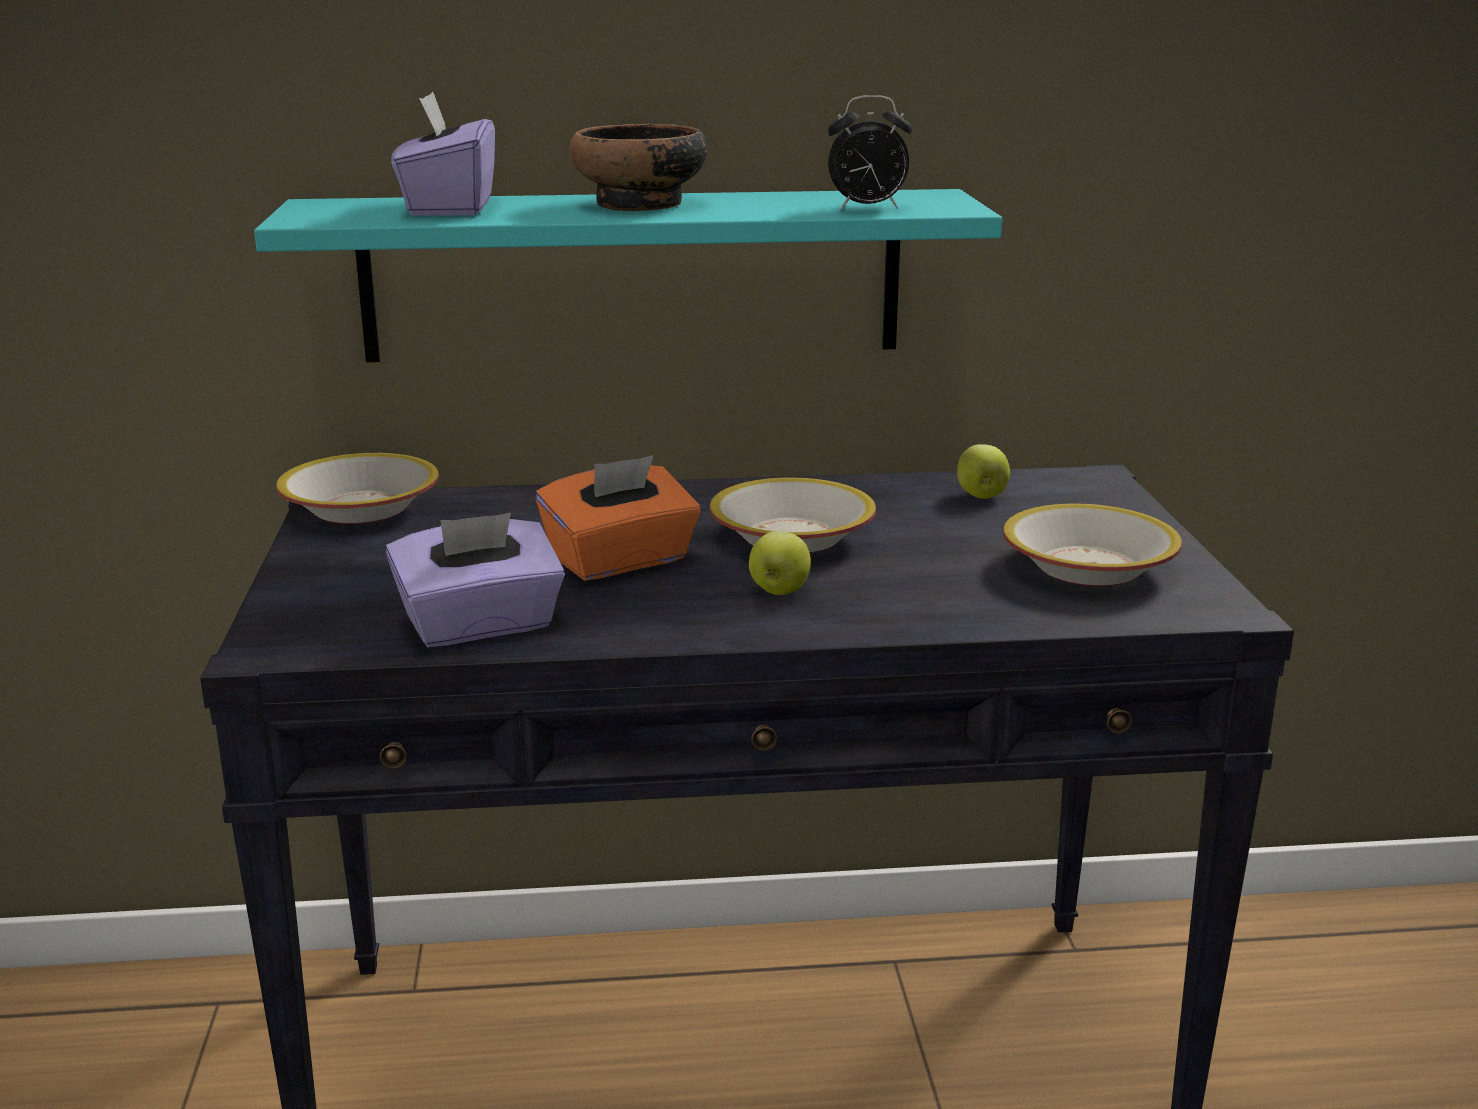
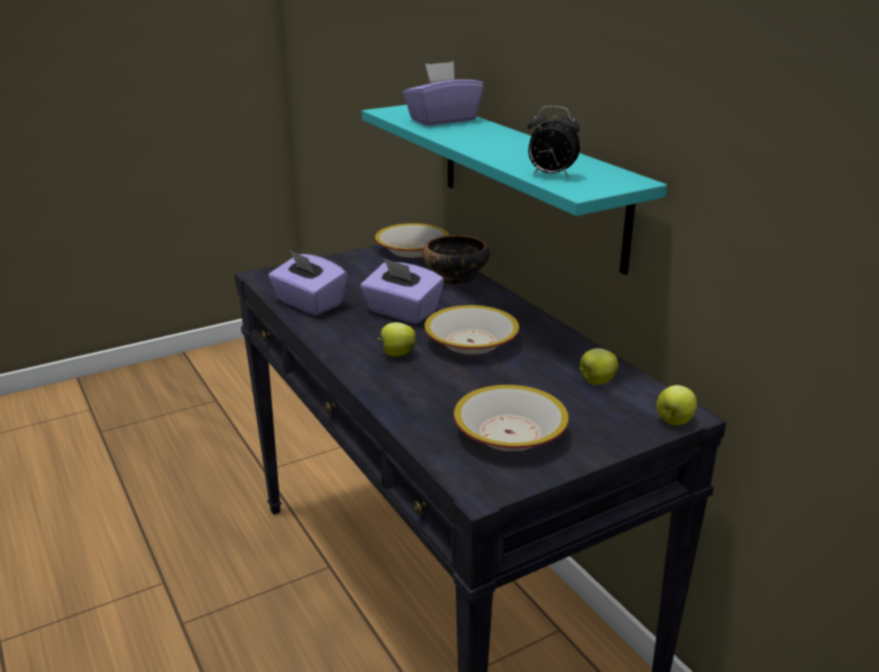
camera: 65 degrees right, 5 degrees up
(621, 561) = (402, 312): orange tissue box -> purple tissue box
(640, 204) = (496, 141): bowl -> bowl (455, 277)
(867, 209) = (550, 175): alarm clock -> alarm clock turned 45 degrees counterclockwise
(1110, 484) = (674, 421): none -> apple

